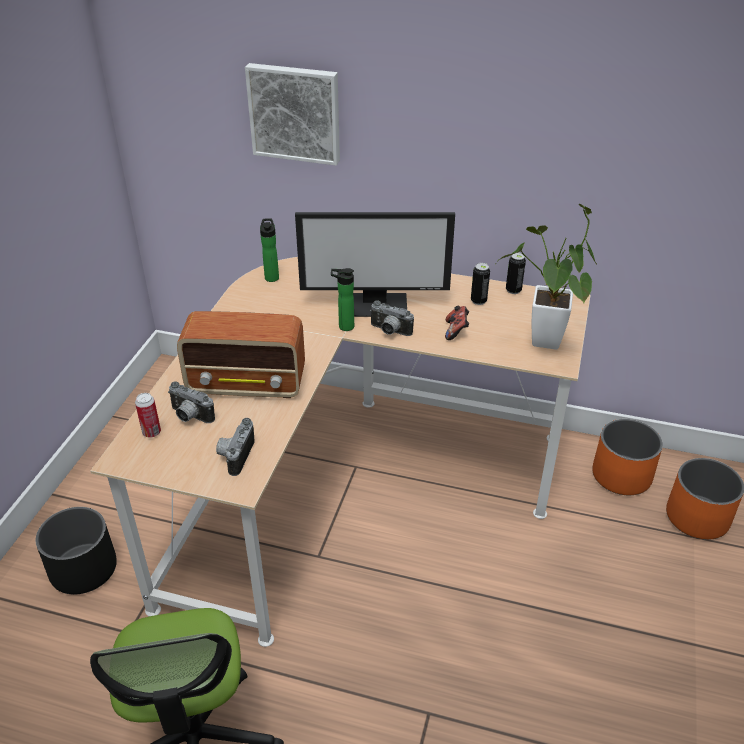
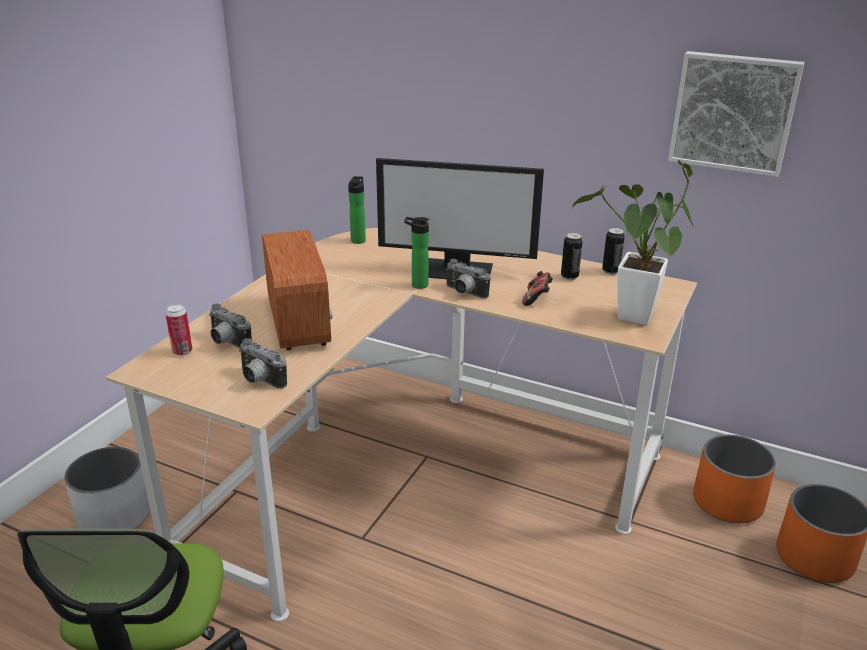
camera: 10 degrees right, 10 degrees down
(83, 568) = (115, 516): black planter -> white planter
(235, 456) = (259, 380): camera -> camera turned 75 degrees counterclockwise
(248, 384) = (298, 322): radio -> radio turned 120 degrees counterclockwise
(295, 113) = (398, 74): picture -> picture (733, 112)

